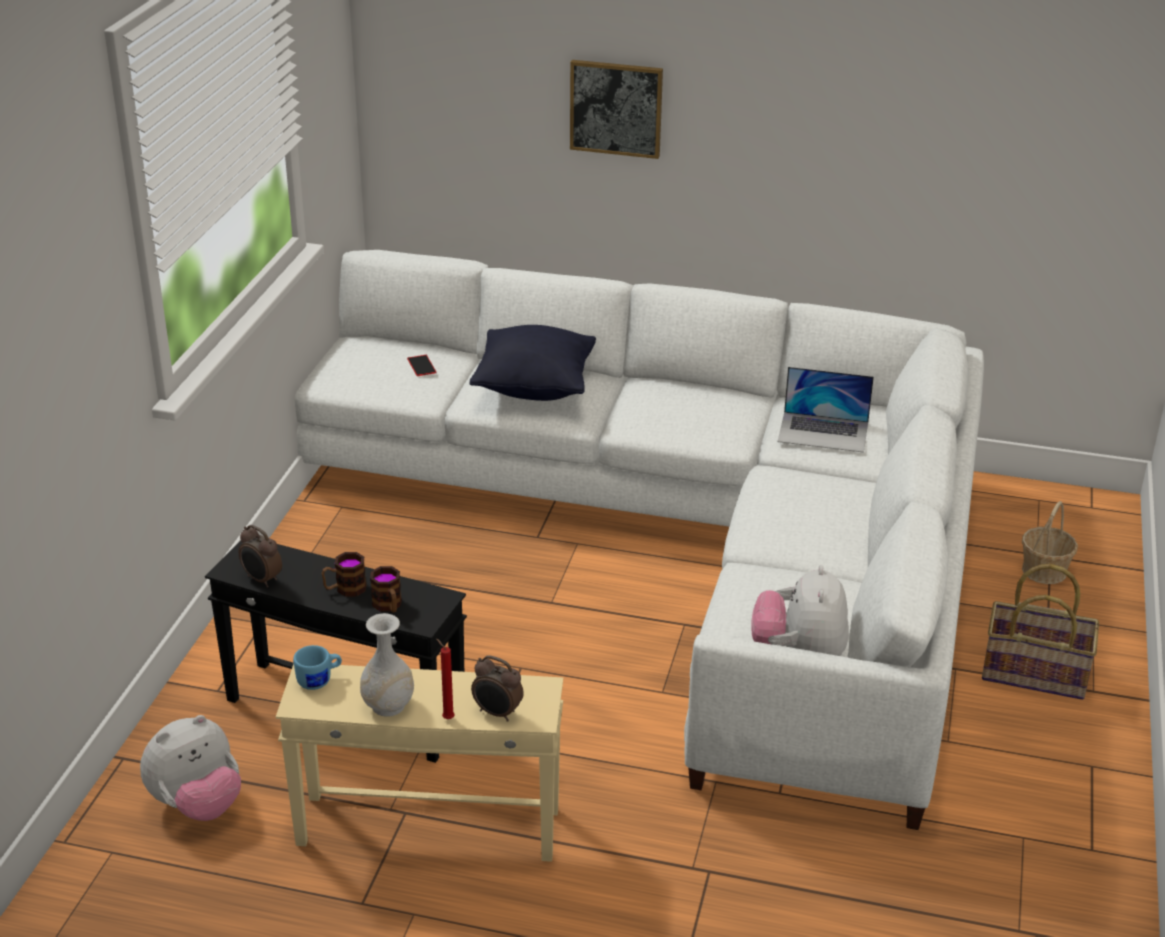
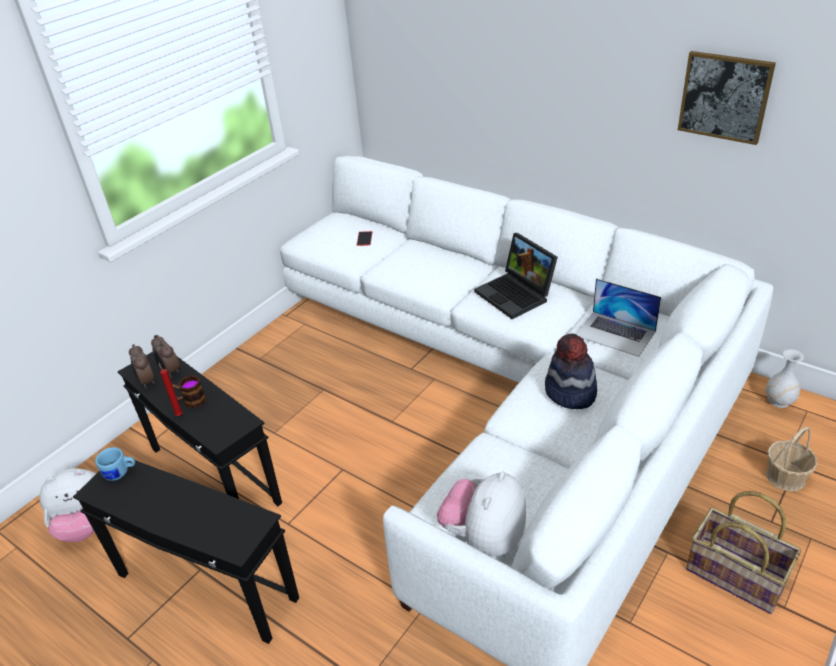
camera: 25 degrees right, 5 degrees up
(388, 606) = (207, 421): mug -> none
(388, 706) = (147, 508): white vase -> white vase (779, 401)
(428, 828) = (206, 587): beige side table -> black side table
(446, 718) = (176, 530): red candle -> red candle (179, 414)
(497, 713) = (212, 536): alarm clock -> alarm clock (170, 372)
(534, 388) = (426, 265): black pillow -> none
(616, 108) = (507, 65): picture -> picture (724, 97)
(679, 406) = (517, 295): none -> laptop
(809, 501) = (570, 393): none -> hat

